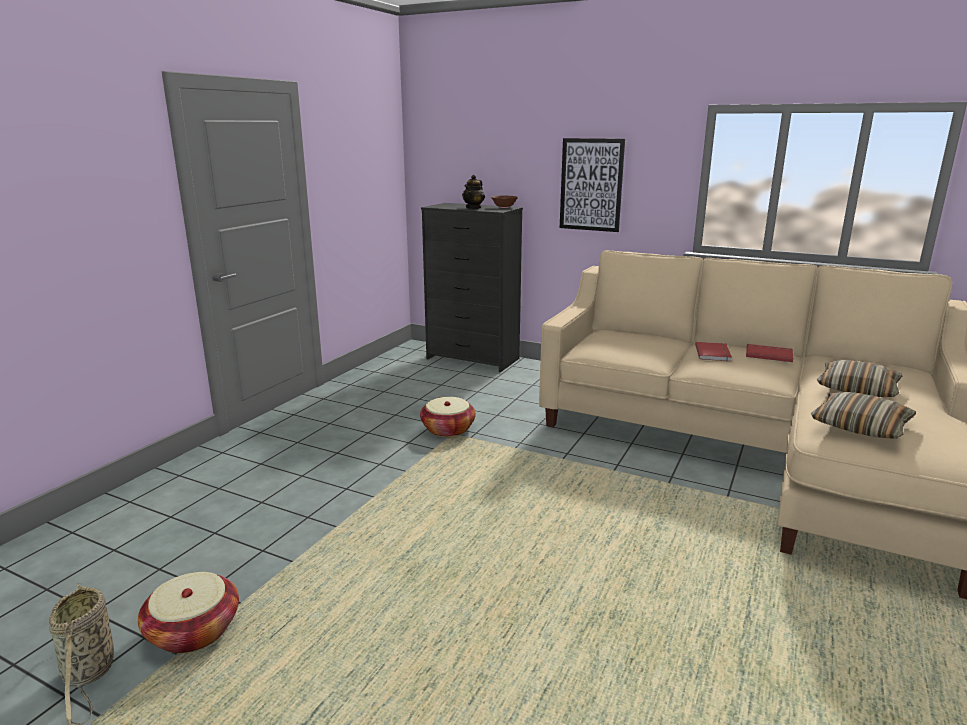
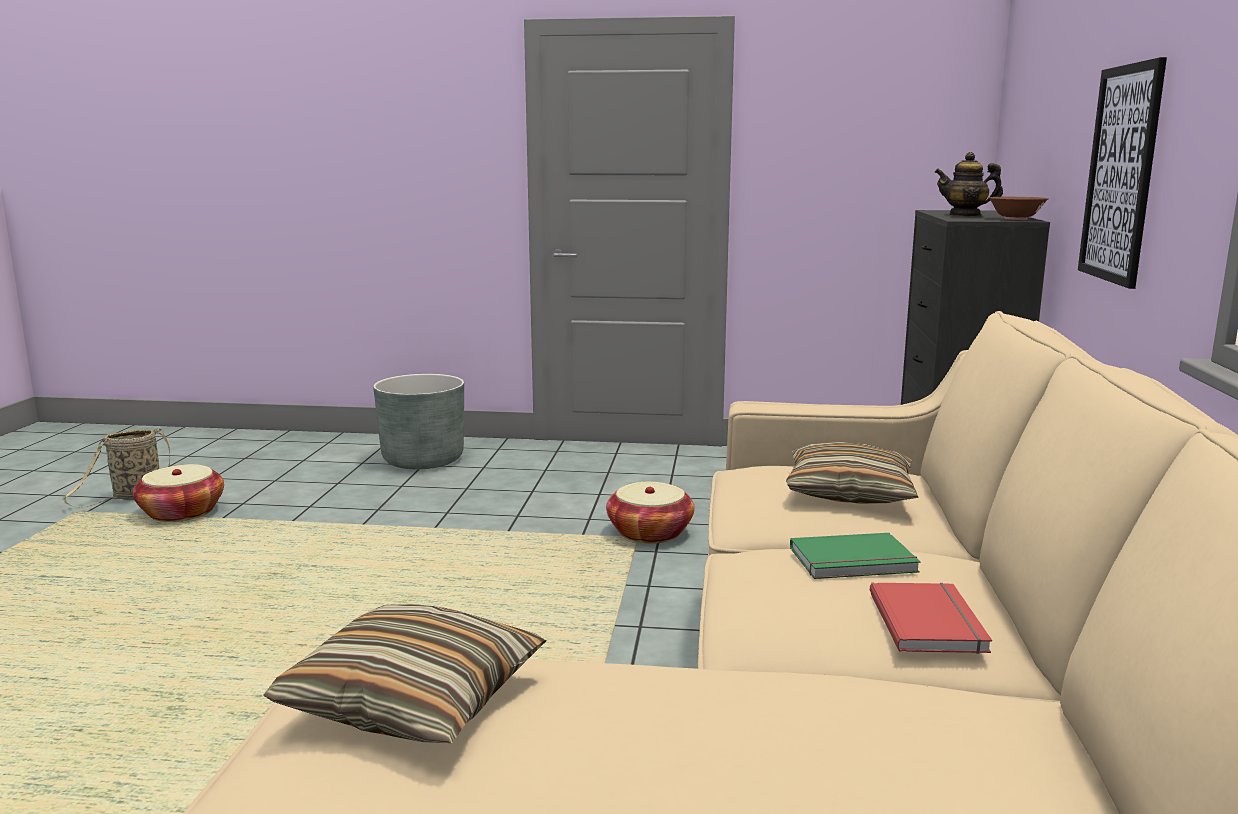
camera: 70 degrees right, 5 degrees down
(206, 486) = (423, 460): none -> grey planter
(714, 353) = (854, 562): red book -> green book
(857, 389) = (699, 718): pillow -> pillow (849, 492)

